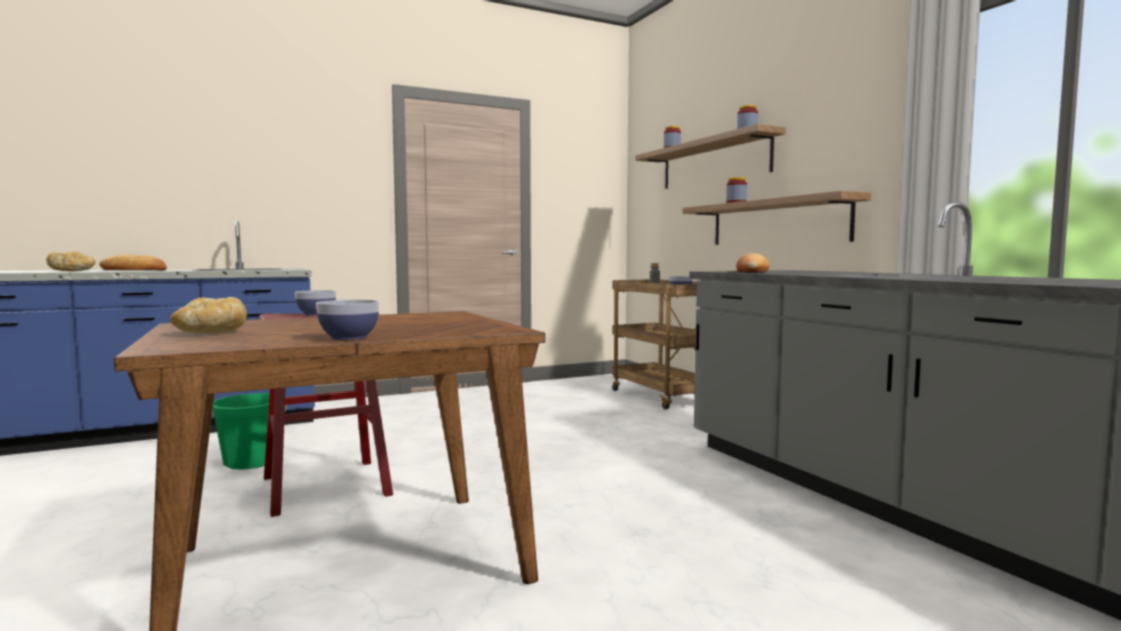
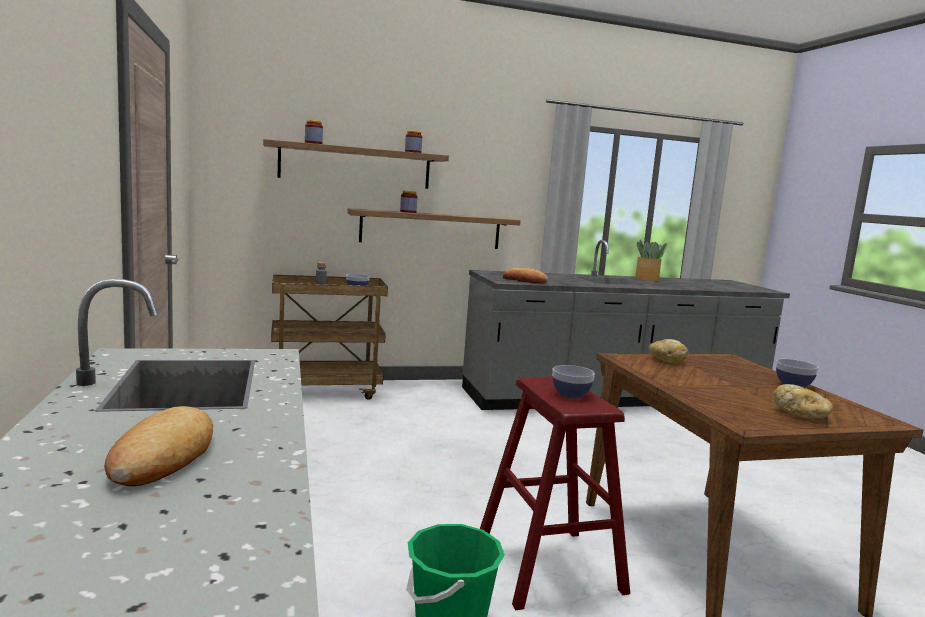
camera: 80 degrees left, 5 degrees up
(72, 271) = (219, 510): bread -> bread (666, 360)
(1065, 279) = (647, 279): none -> potted plant

